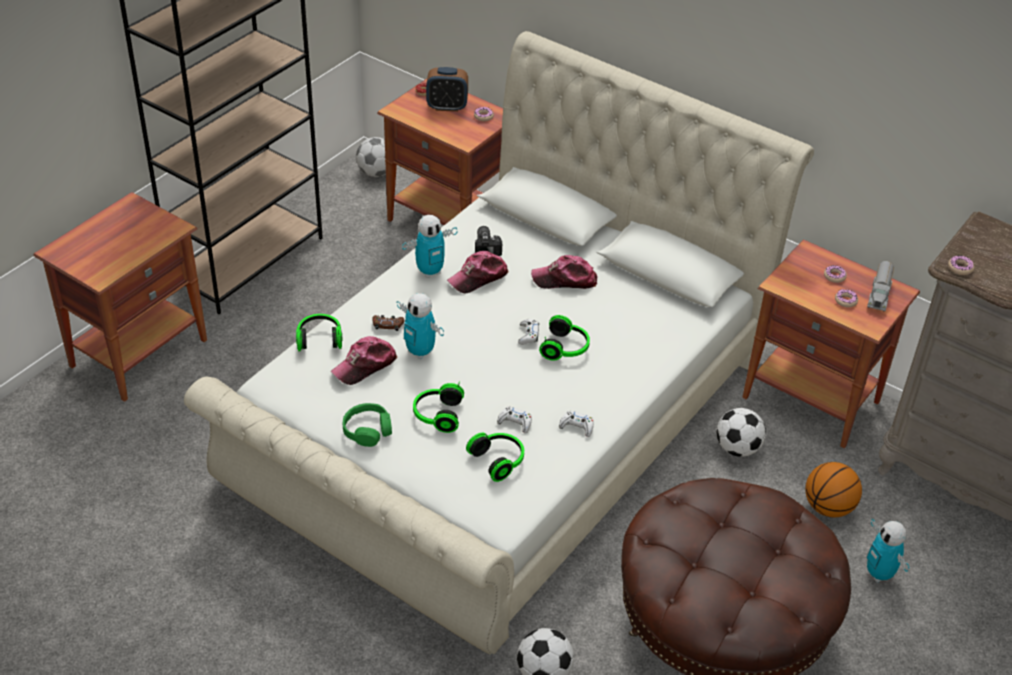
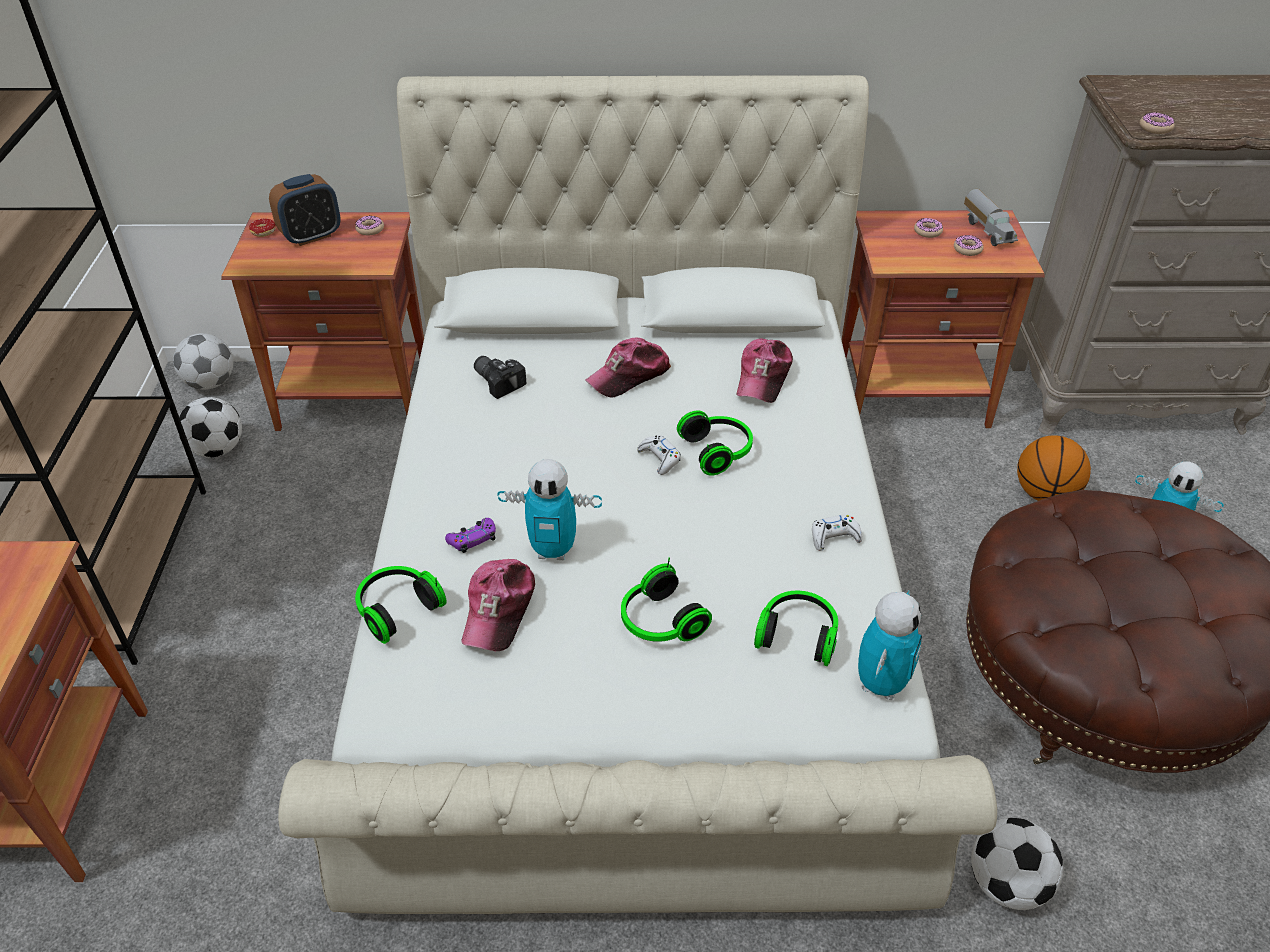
camera: 35 degrees left, 0 degrees up
(367, 430) = (592, 699): green headphones -> none
(388, 325) = (472, 539): brown game controller -> purple game controller
(430, 271) = (458, 444): toy robot -> toy robot (880, 684)
(478, 277) = (527, 422): cap -> cap (763, 378)
(515, 422) = (762, 574): white game controller -> none
(737, 448) = (903, 483): football -> football (217, 449)

